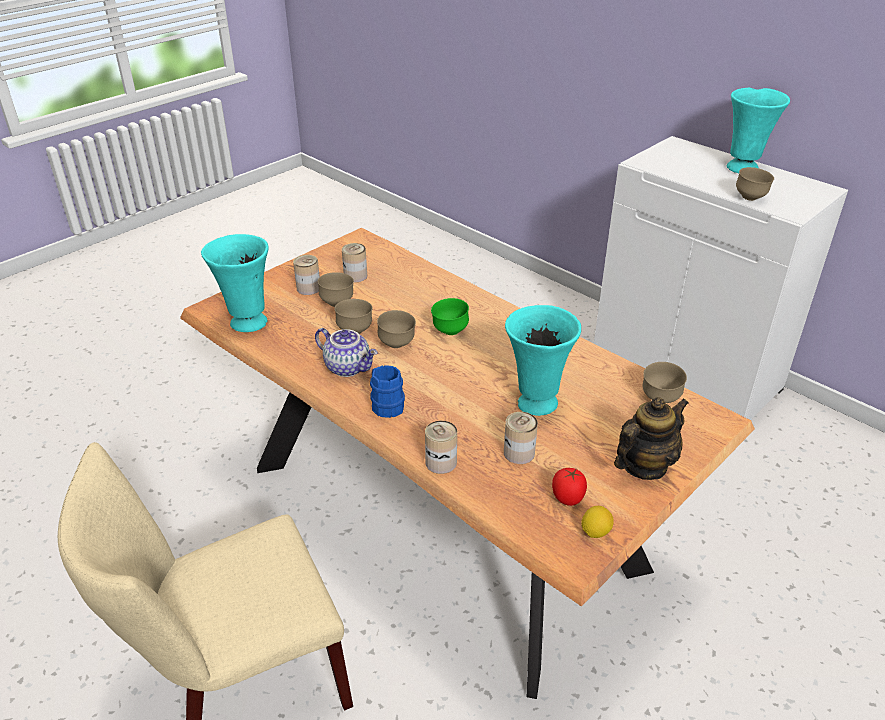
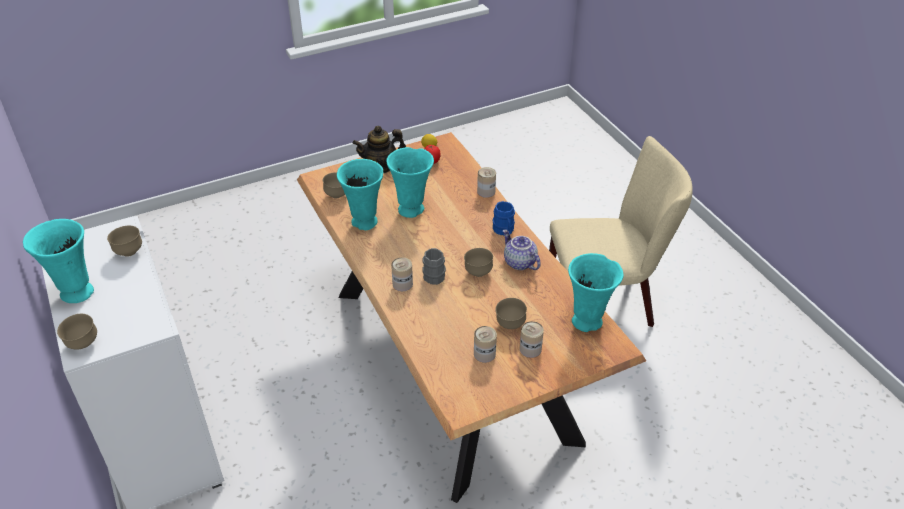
camera: 160 degrees left, 5 degrees up
(355, 331) = (504, 293): brown bowl -> brown bowl (82, 344)
(449, 331) = (434, 274): green bowl -> grey mug
(519, 453) = (441, 186): can -> can (402, 284)
(585, 370) = (364, 223): none -> turquoise vase

